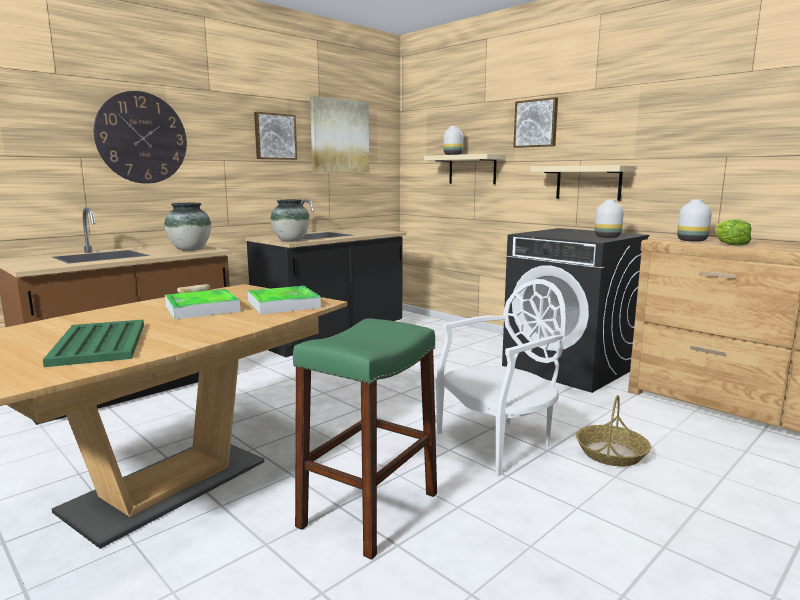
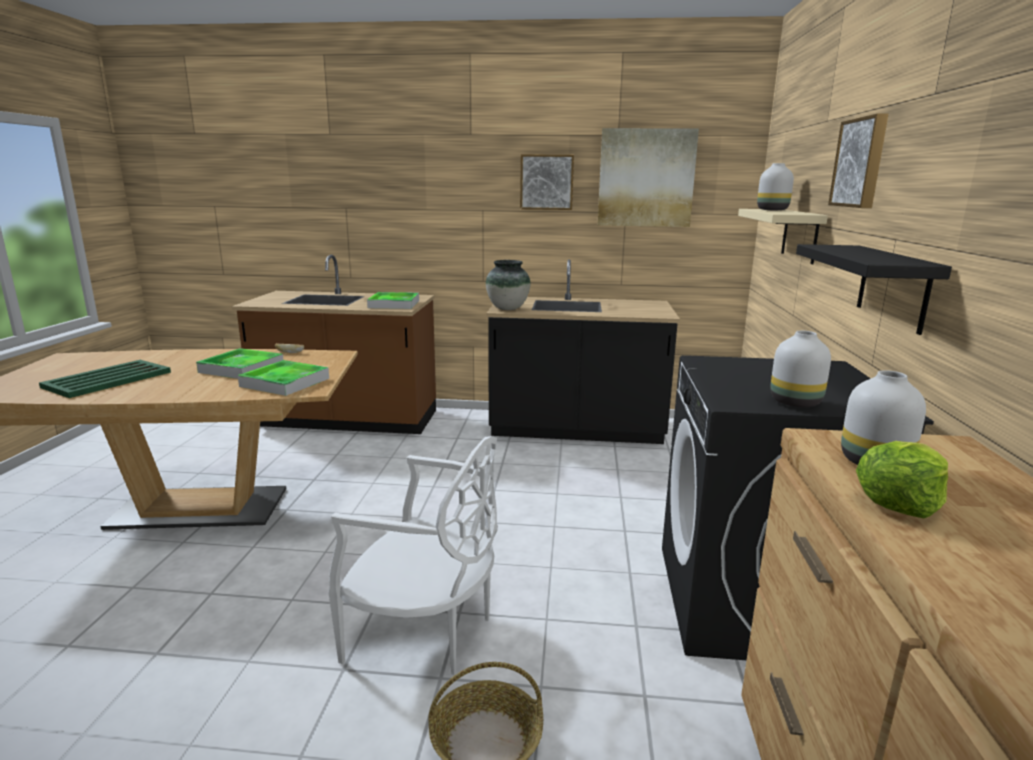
camera: 50 degrees right, 5 degrees up
(142, 138) = (397, 189): wall clock -> none
(190, 249) = (394, 304): vase -> tray
(369, 510) = (212, 611): green stool -> none
(588, 183) = (893, 287): beige shelf -> black shelf

